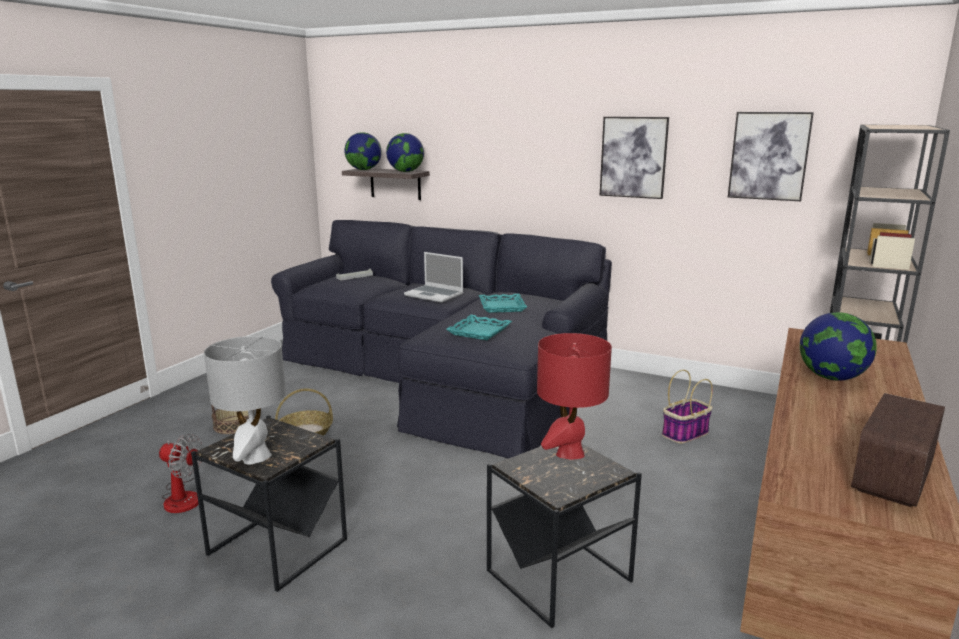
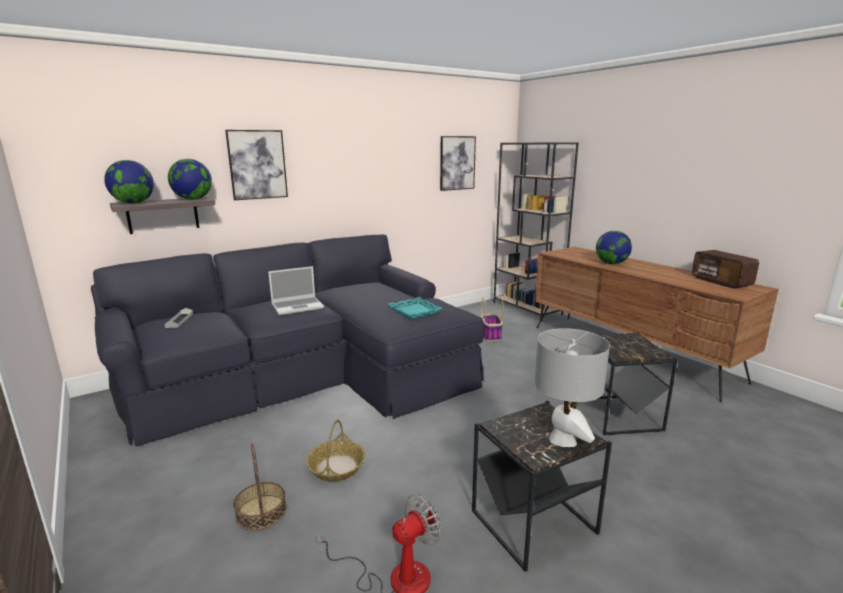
camera: 60 degrees left, 0 degrees up
(501, 307) = (370, 295): turquoise tray -> none
(569, 453) = (608, 339): red table lamp -> none
(633, 157) = (386, 169): picture -> picture (257, 164)

